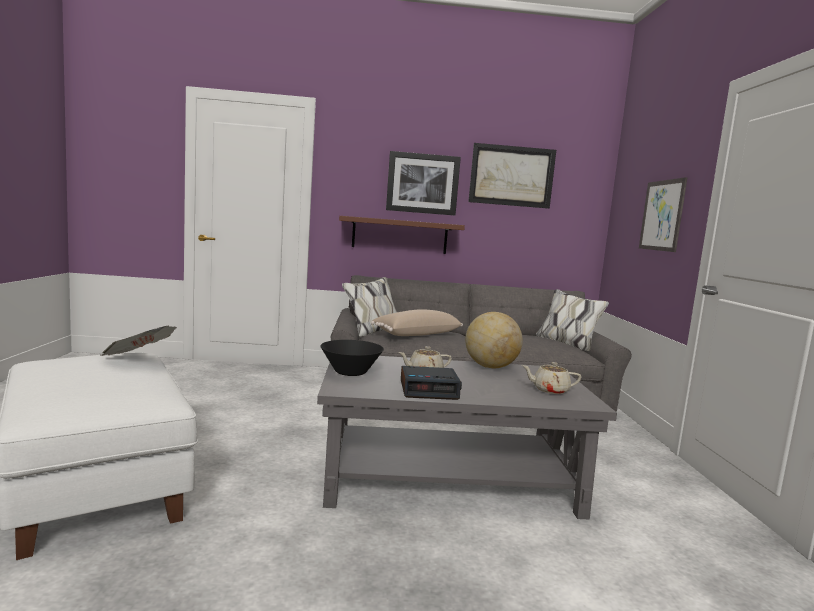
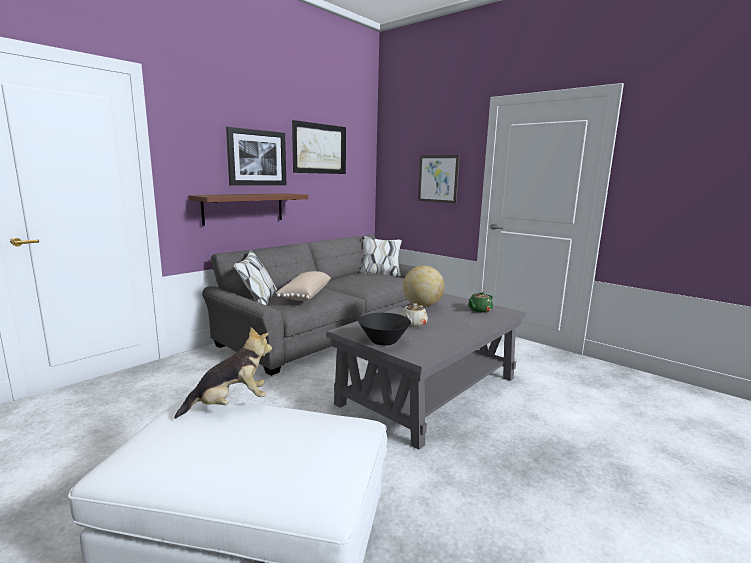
camera: 45 degrees left, 5 degrees up
(139, 359) = (230, 405): newspaper -> plush toy
(429, 390) = (447, 334): alarm clock -> none
(549, 390) = (479, 310): beige teapot -> green teapot

